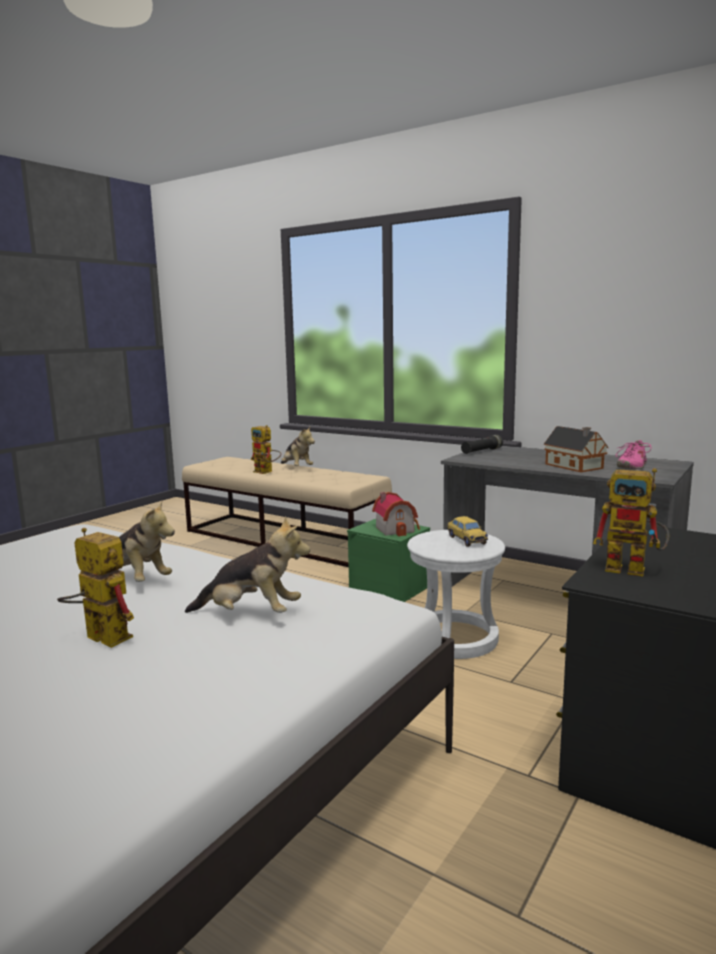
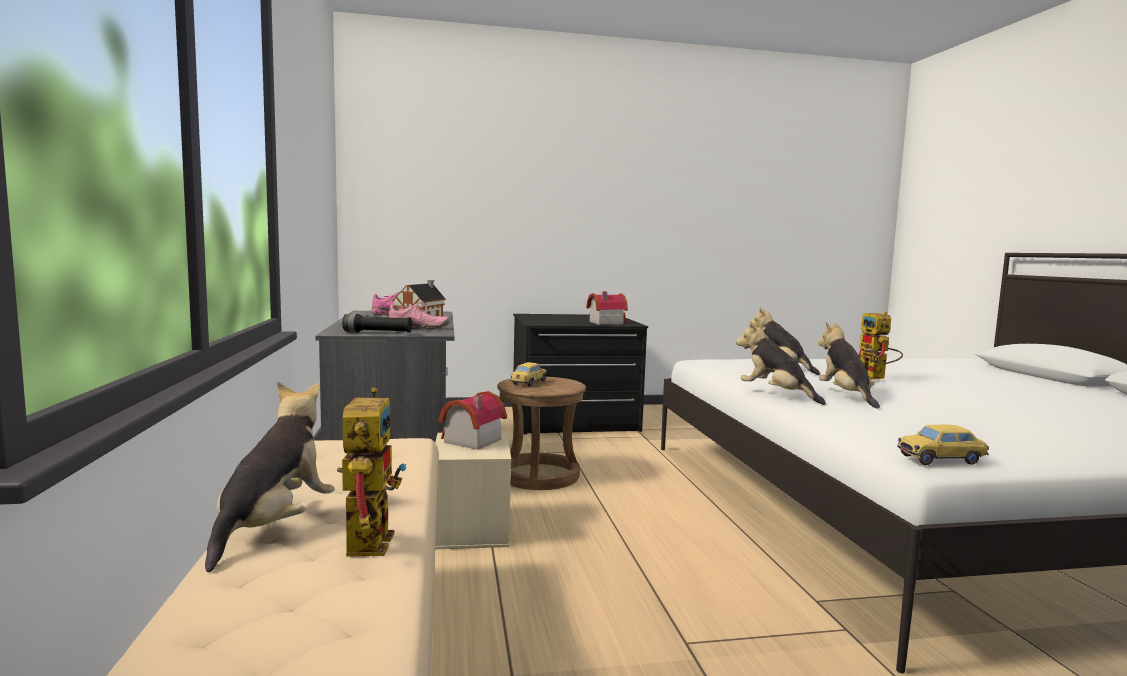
camera: 135 degrees left, 5 degrees down
(68, 530) = (941, 460): none -> toy car
(207, 558) = (776, 395): none -> plush toy
(390, 588) = (470, 527): green storage box -> beige storage box
(454, 638) = (540, 475): white stool -> brown stool
(496, 459) = (418, 328): none -> pink shoe
(634, 569) = (604, 322): toy robot -> toy house

